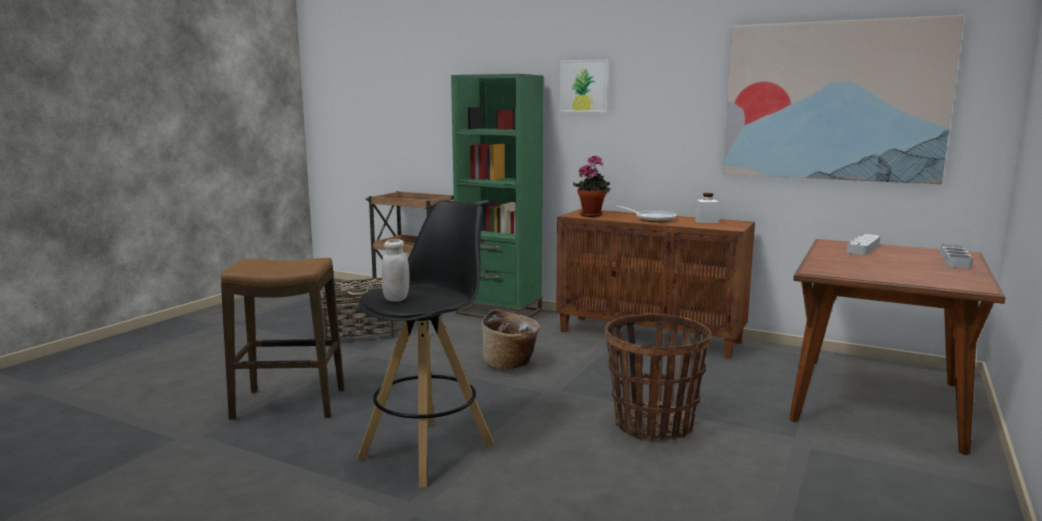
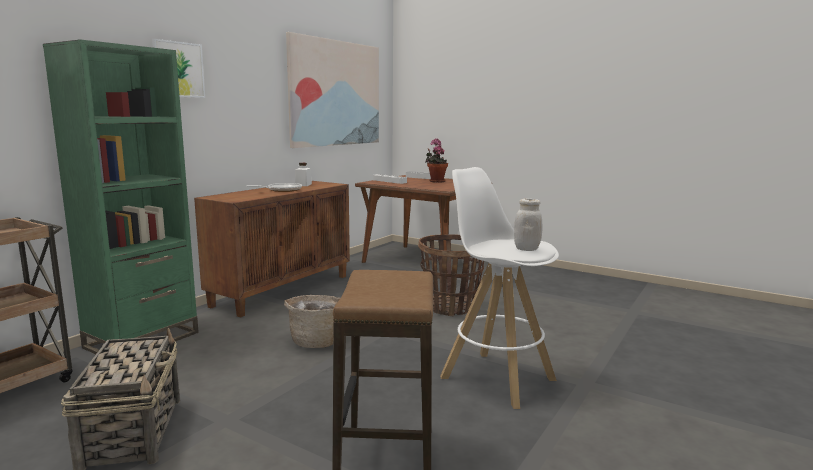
camera: 85 degrees left, 0 degrees up
(428, 450) = (496, 378): black stool -> white stool
(592, 215) = (239, 197): potted plant -> potted plant (436, 181)

